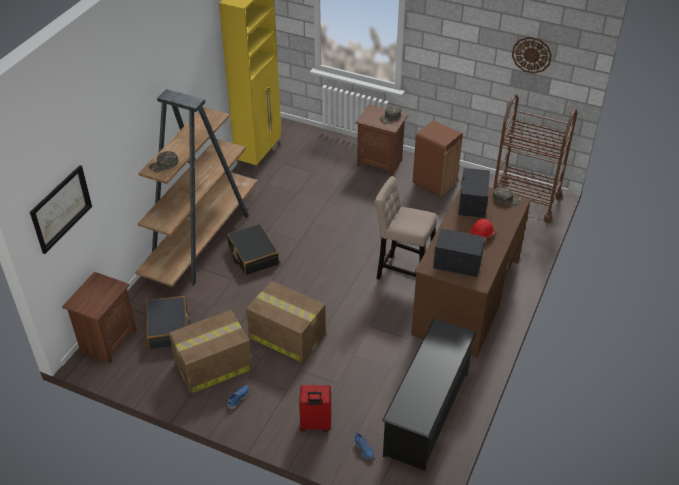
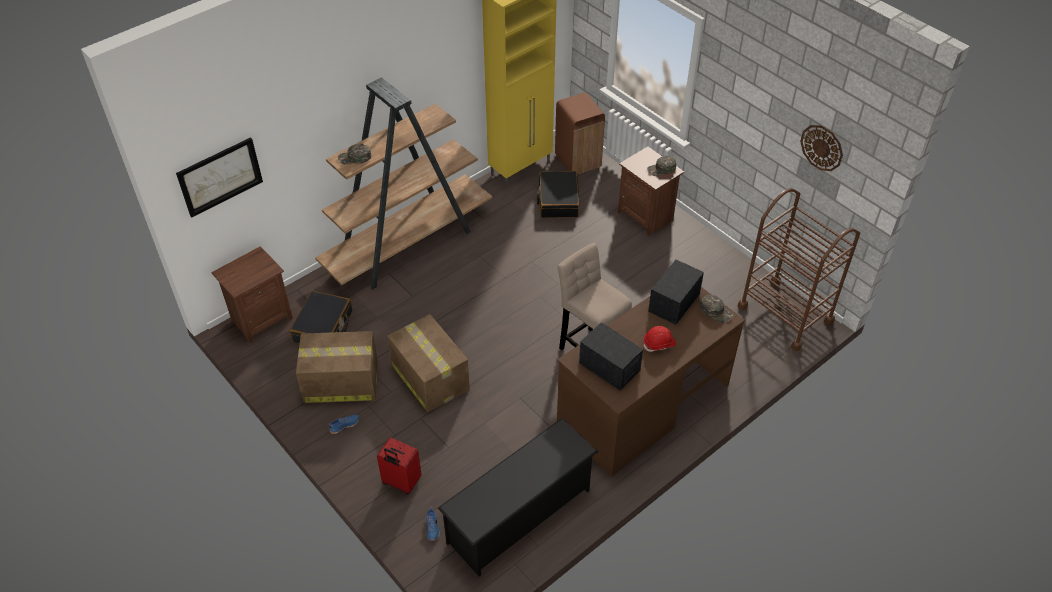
camera: 25 degrees right, 5 degrees up
(253, 255) = (448, 277): black suitcase -> black suitcase (558, 201)
(434, 182) = (692, 259): brown trash can -> brown trash can (578, 160)

